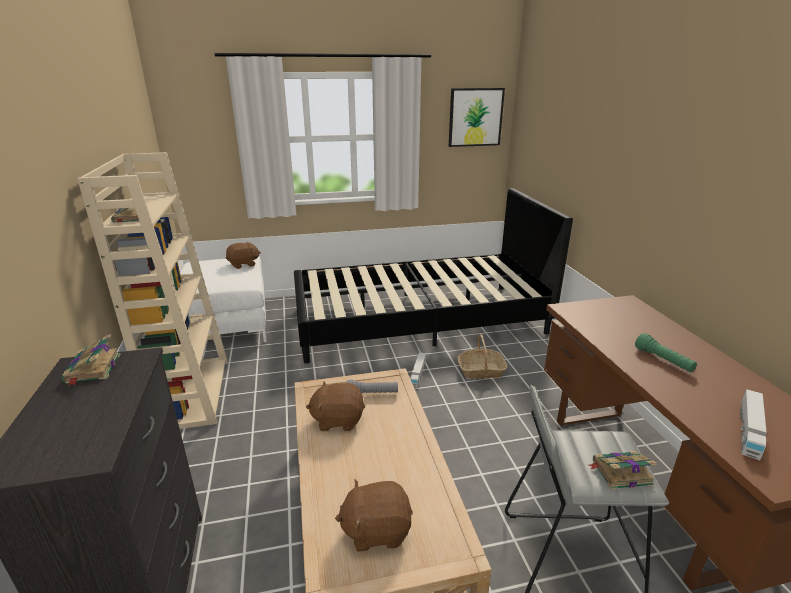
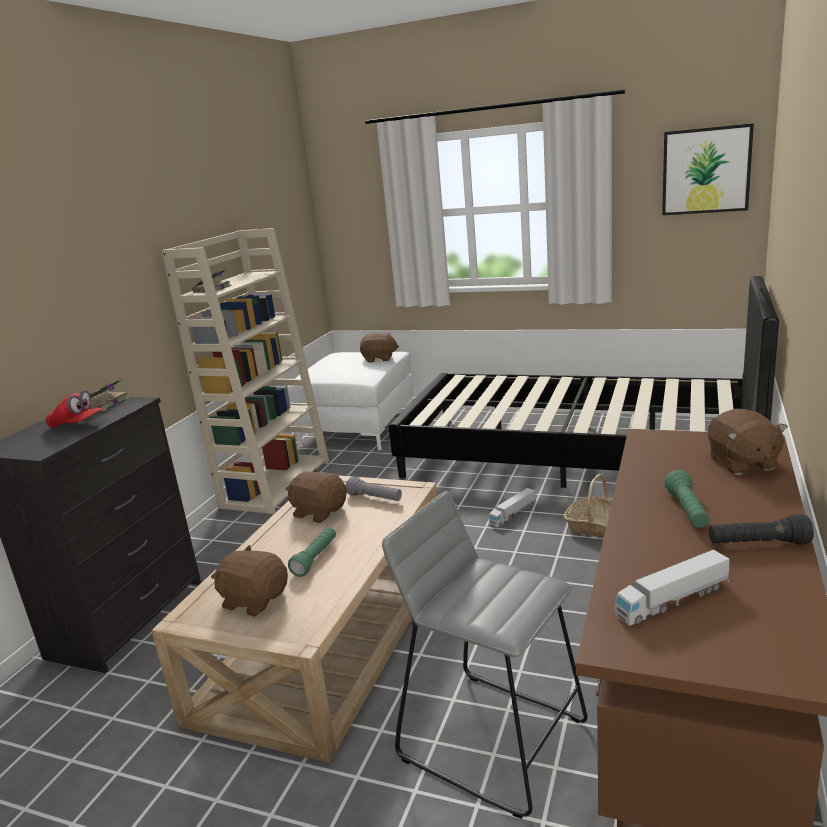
camera: 35 degrees right, 5 degrees down
(95, 405) = (78, 425): none -> red cap
(385, 467) = (315, 558): none -> green flashlight
(620, 472) = (495, 610): book -> none
(641, 319) = (742, 463): none -> brown plush toy
(726, 375) = (758, 544): none -> black flashlight

